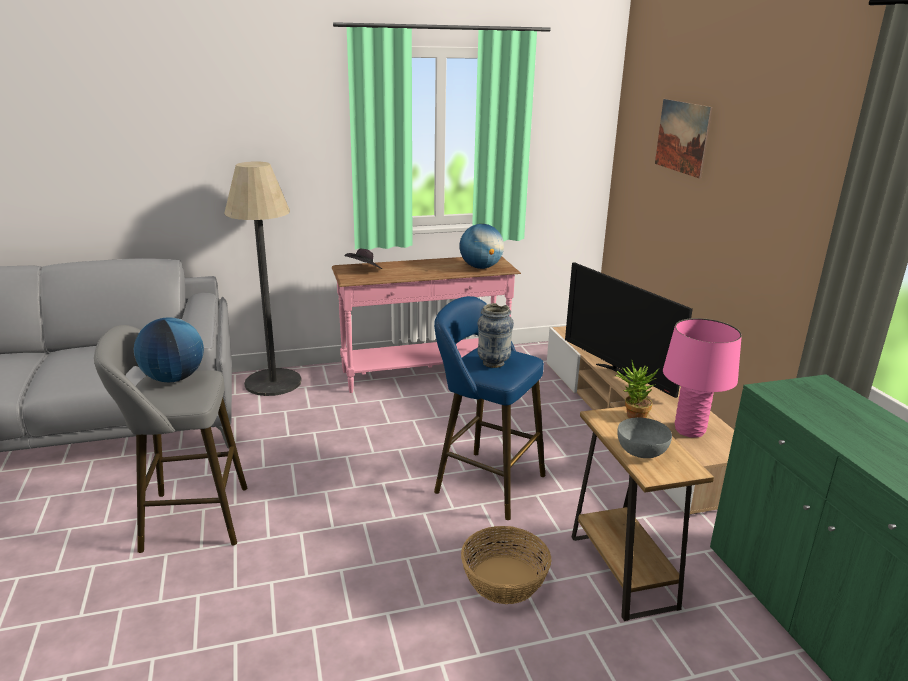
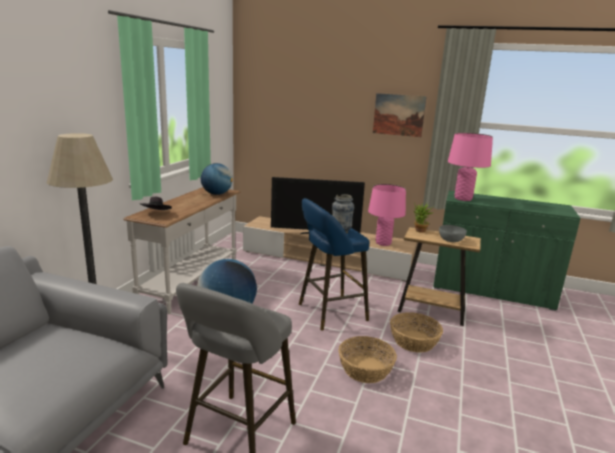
camera: 55 degrees left, 5 degrees down
(384, 558) = (365, 369): none -> basket
(425, 374) = (191, 283): pink console table -> white console table
(682, 137) = (303, 96): picture -> picture (398, 115)
(793, 396) = (463, 199): none -> pink table lamp

